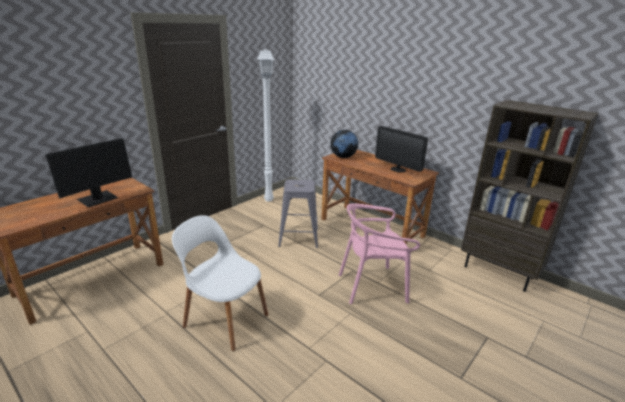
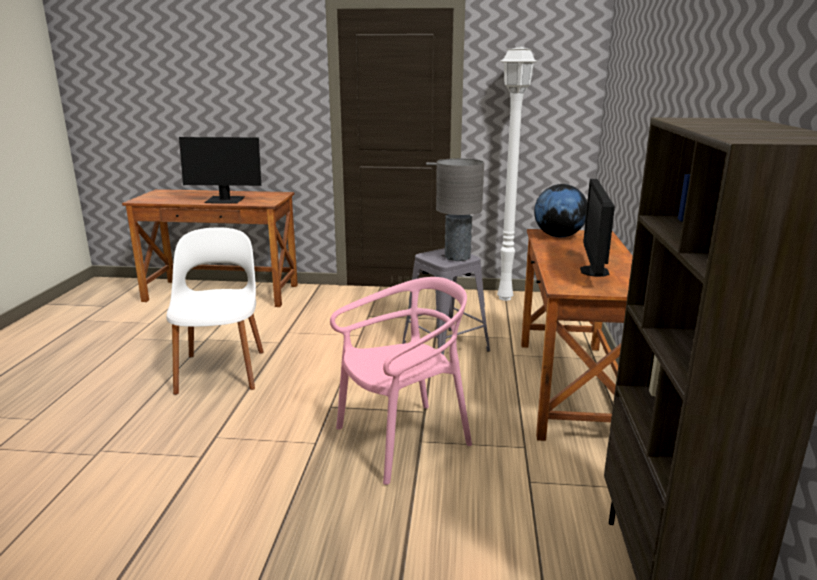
camera: 55 degrees right, 5 degrees down
(306, 184) = (458, 257): none -> grey table lamp
(372, 286) = (403, 440): pink chair -> pink chair turned 105 degrees clockwise

